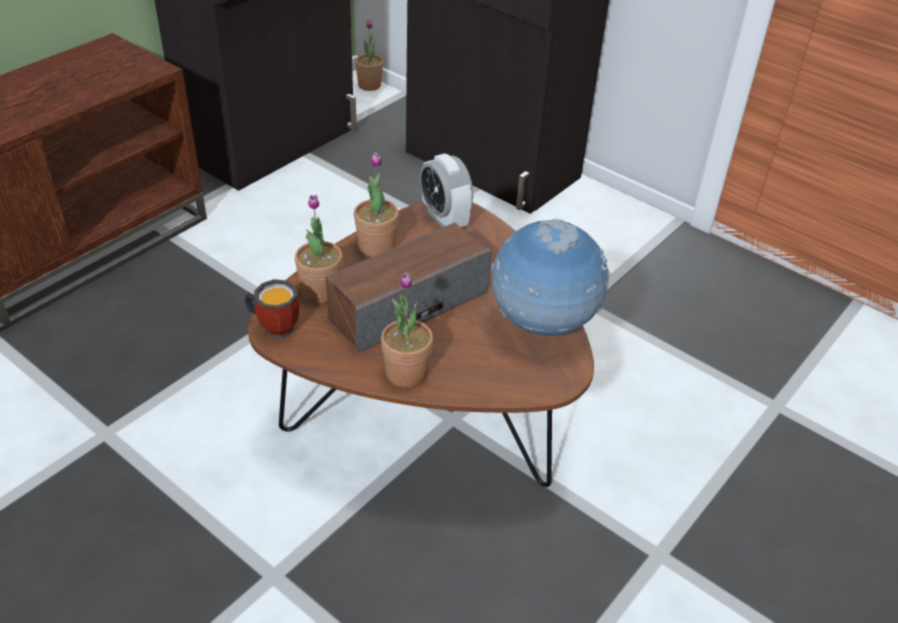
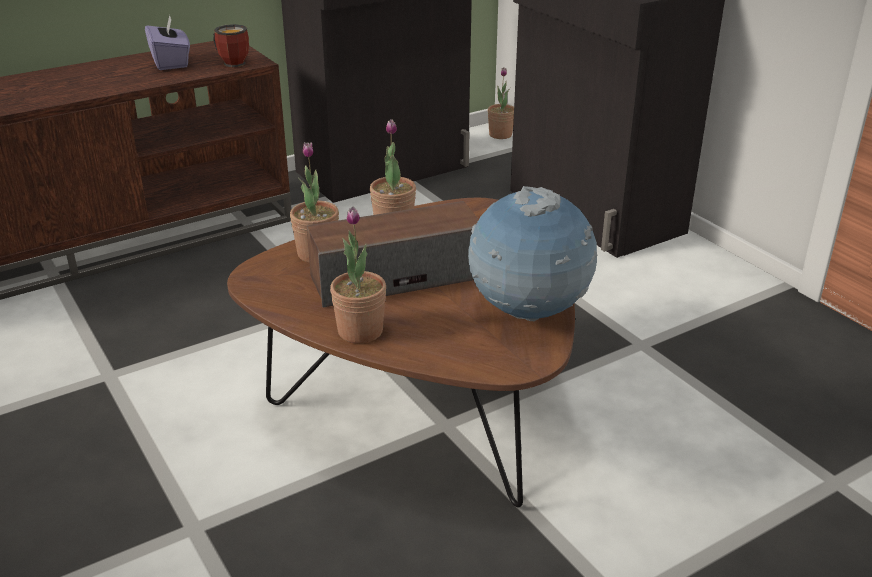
camera: 20 degrees right, 10 degrees down
(62, 79) = (171, 62): none -> purple tissue box
(275, 325) = (257, 273): mug -> mug (233, 62)
(444, 219) = (476, 214): alarm clock -> none

